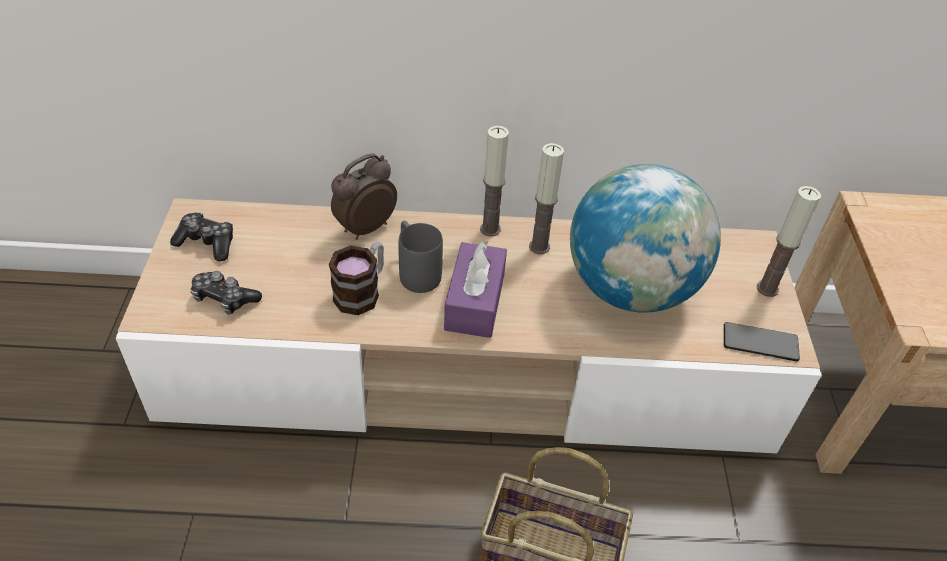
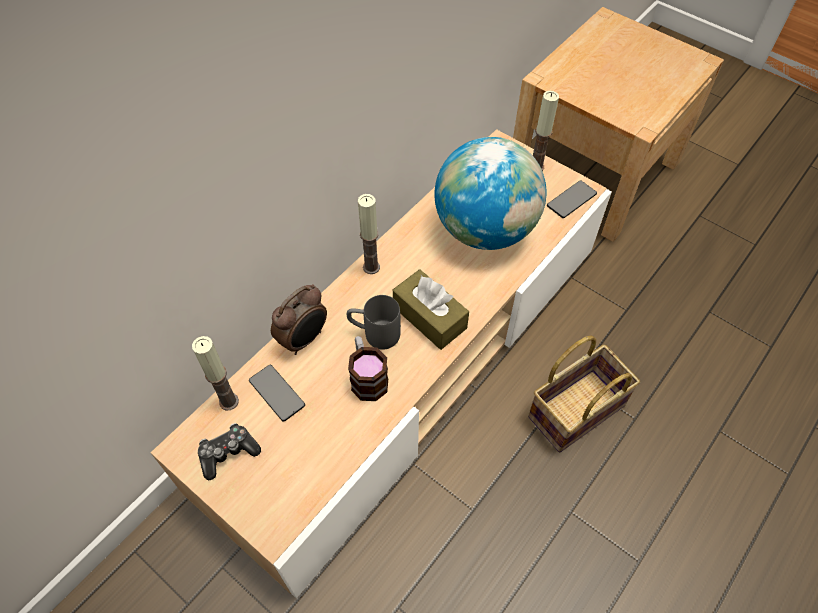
camera: 50 degrees left, 10 degrees up
(224, 299) = (301, 470): game controller -> none
(292, 240) = (277, 393): none -> phone
(364, 227) = (304, 339): alarm clock -> alarm clock turned 135 degrees counterclockwise
(475, 302) = (429, 317): purple tissue box -> brown tissue box
(539, 247) = (410, 251): candle -> candle (229, 401)

